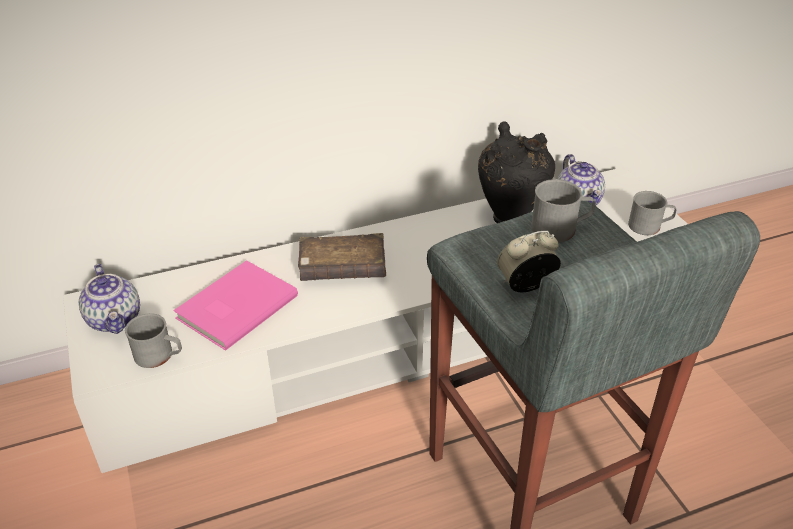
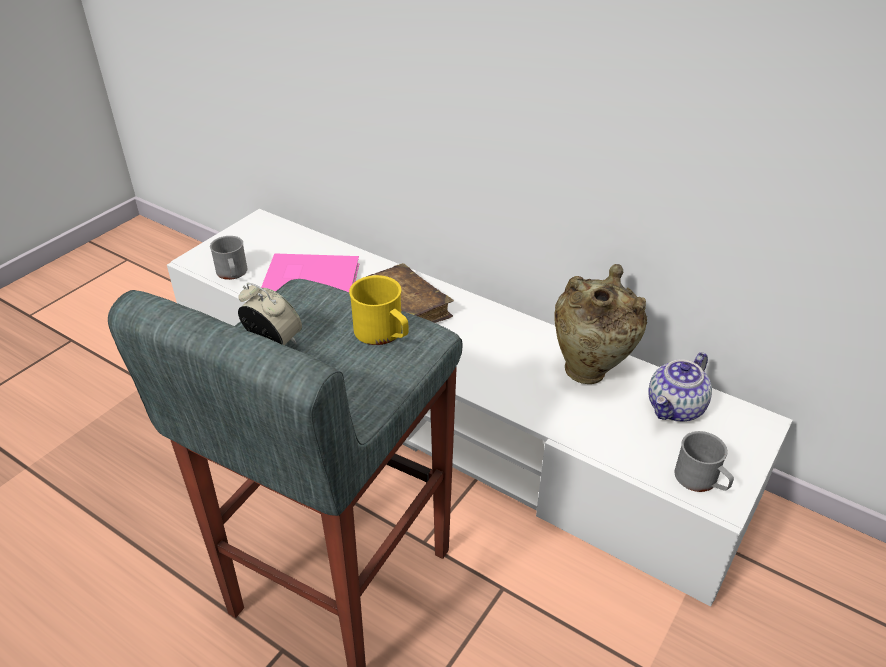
camera: 55 degrees right, 0 degrees up
(115, 319) = (253, 239): teapot -> none
(510, 216) = (590, 370): black vase -> beige vase
(560, 228) = (383, 334): grey mug -> yellow mug

